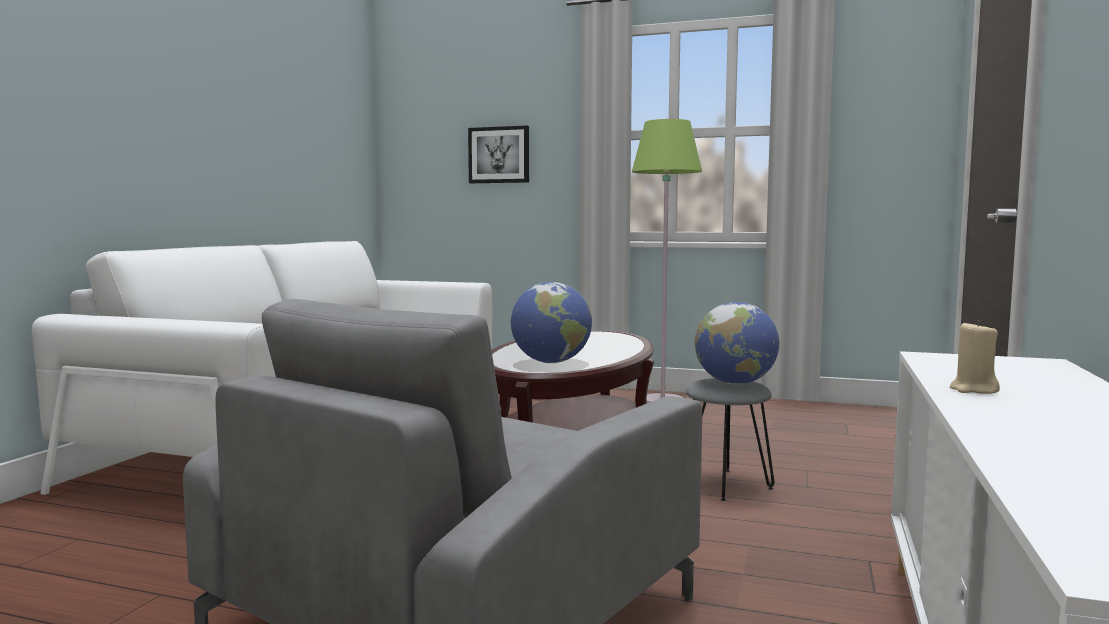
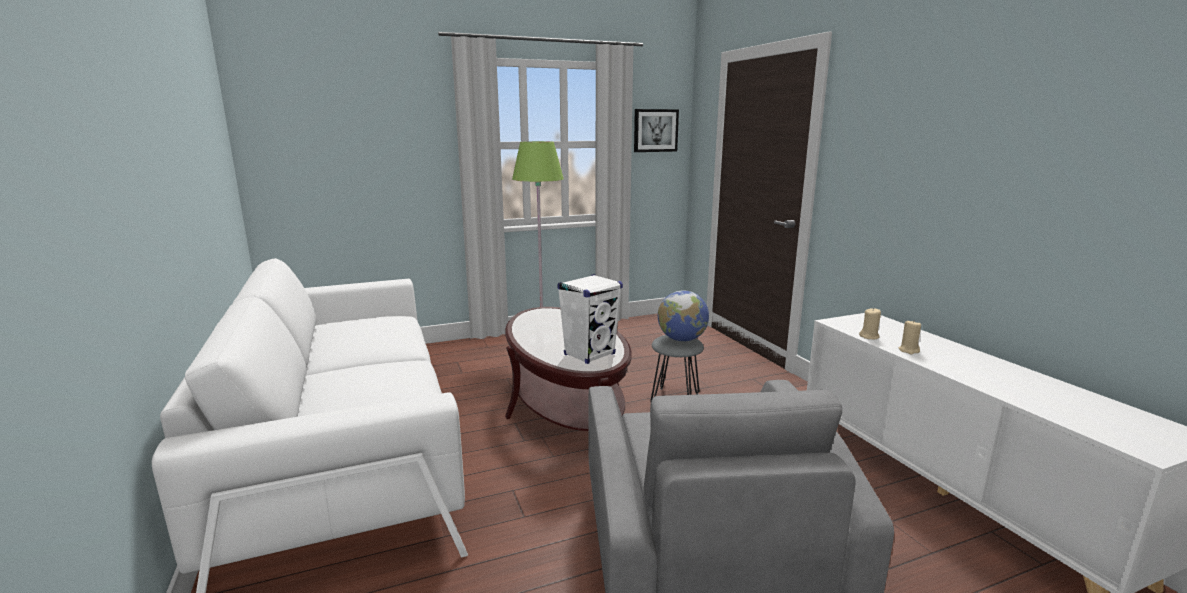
camera: 40 degrees left, 10 degrees up
(499, 155) = (377, 160): picture -> picture (655, 130)
(551, 362) = (590, 354): globe -> white speaker
(945, 371) = (869, 336): none -> beige candle

